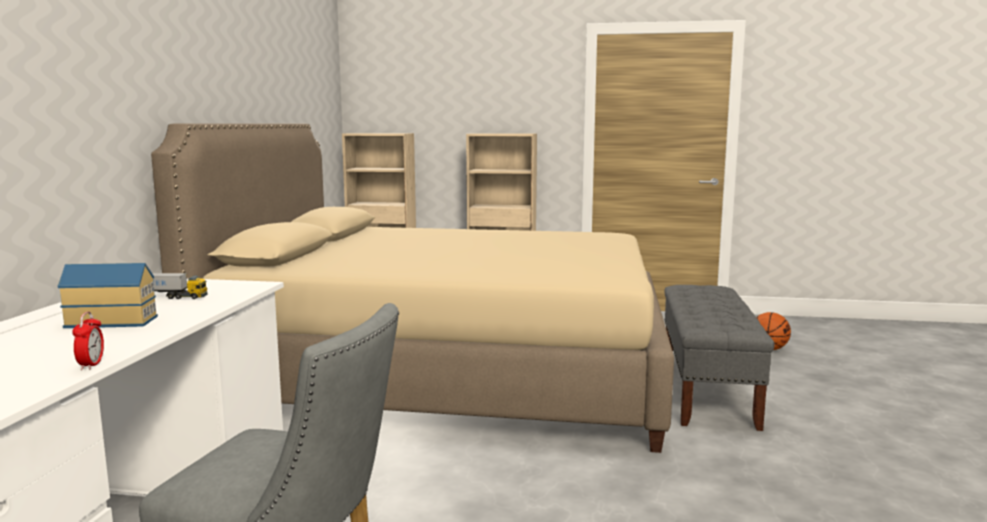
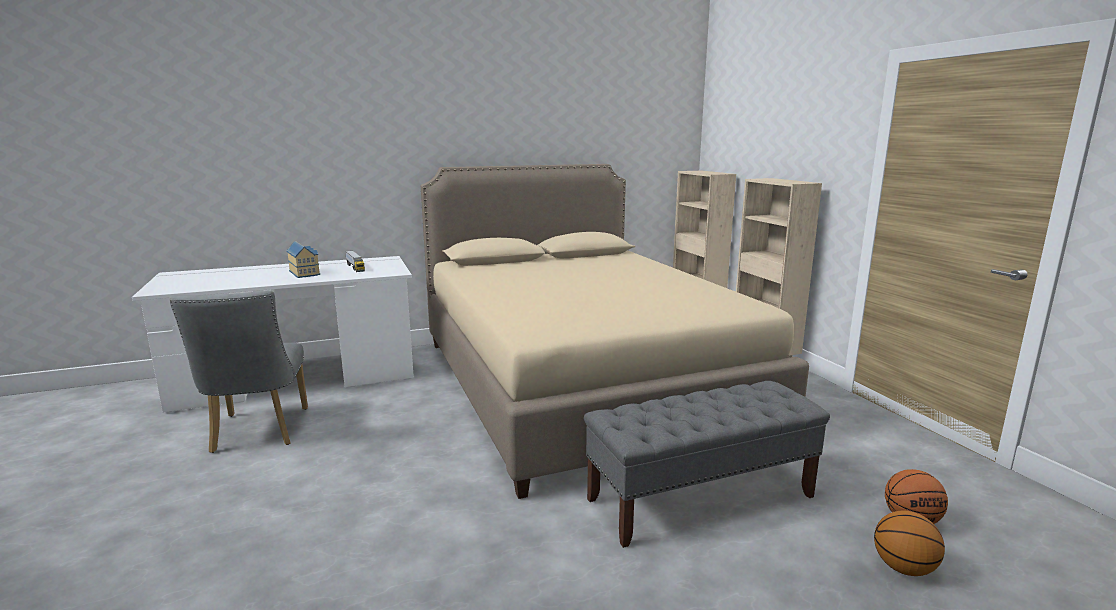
camera: 60 degrees right, 5 degrees up
(91, 365) = (231, 286): alarm clock -> none
(818, 366) = (904, 568): none -> basketball

